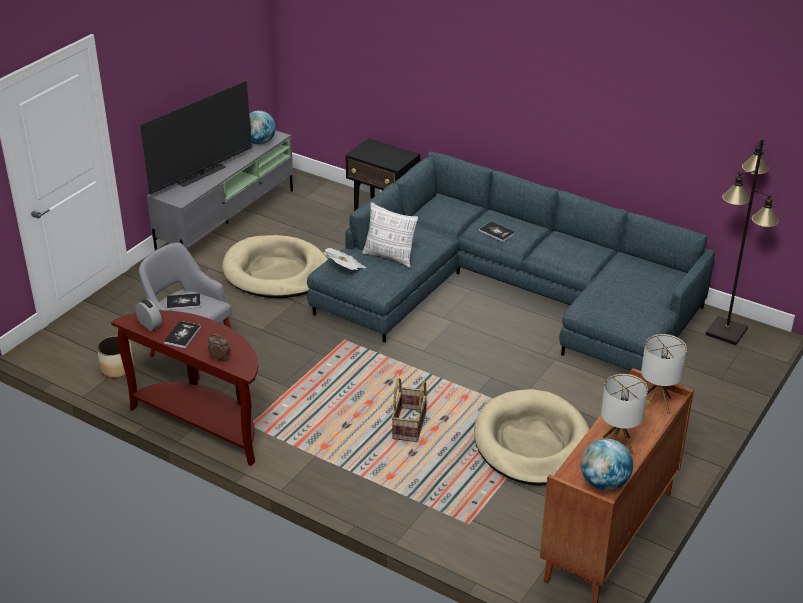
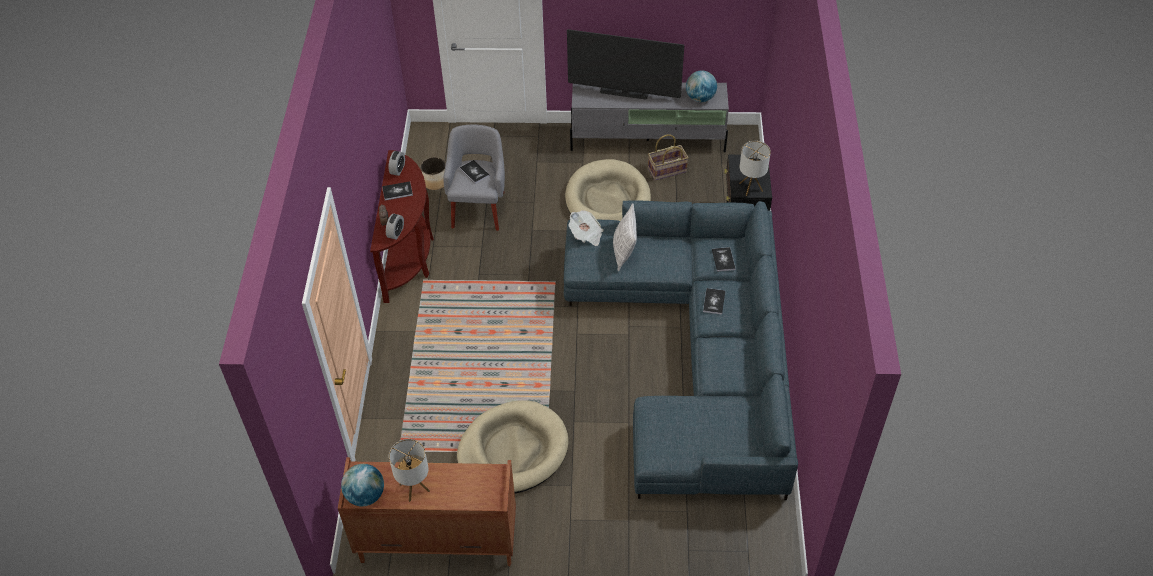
camera: 60 degrees right, 15 degrees up
(243, 355) = (396, 233): none -> alarm clock
(410, 426) = (482, 368): basket -> basket (667, 170)
(453, 210) = (723, 260): none -> book
(657, 404) = (482, 494): table lamp -> table lamp (750, 187)
(727, 331) = (763, 531): black floor lamp -> none

